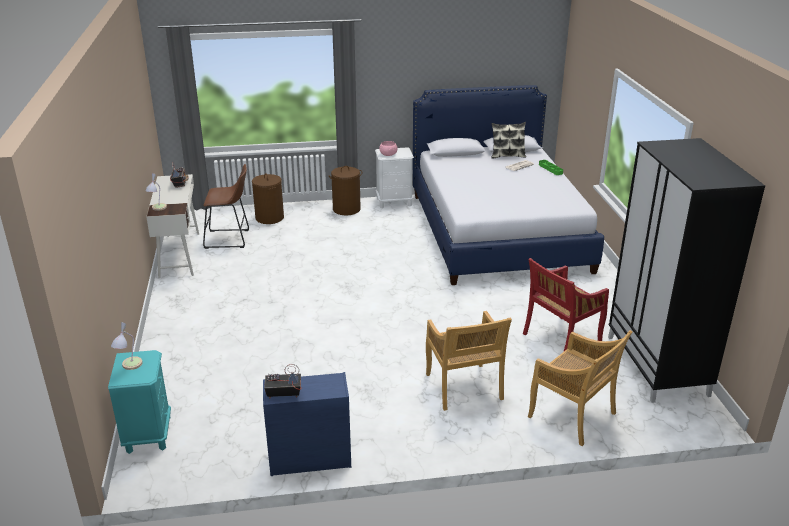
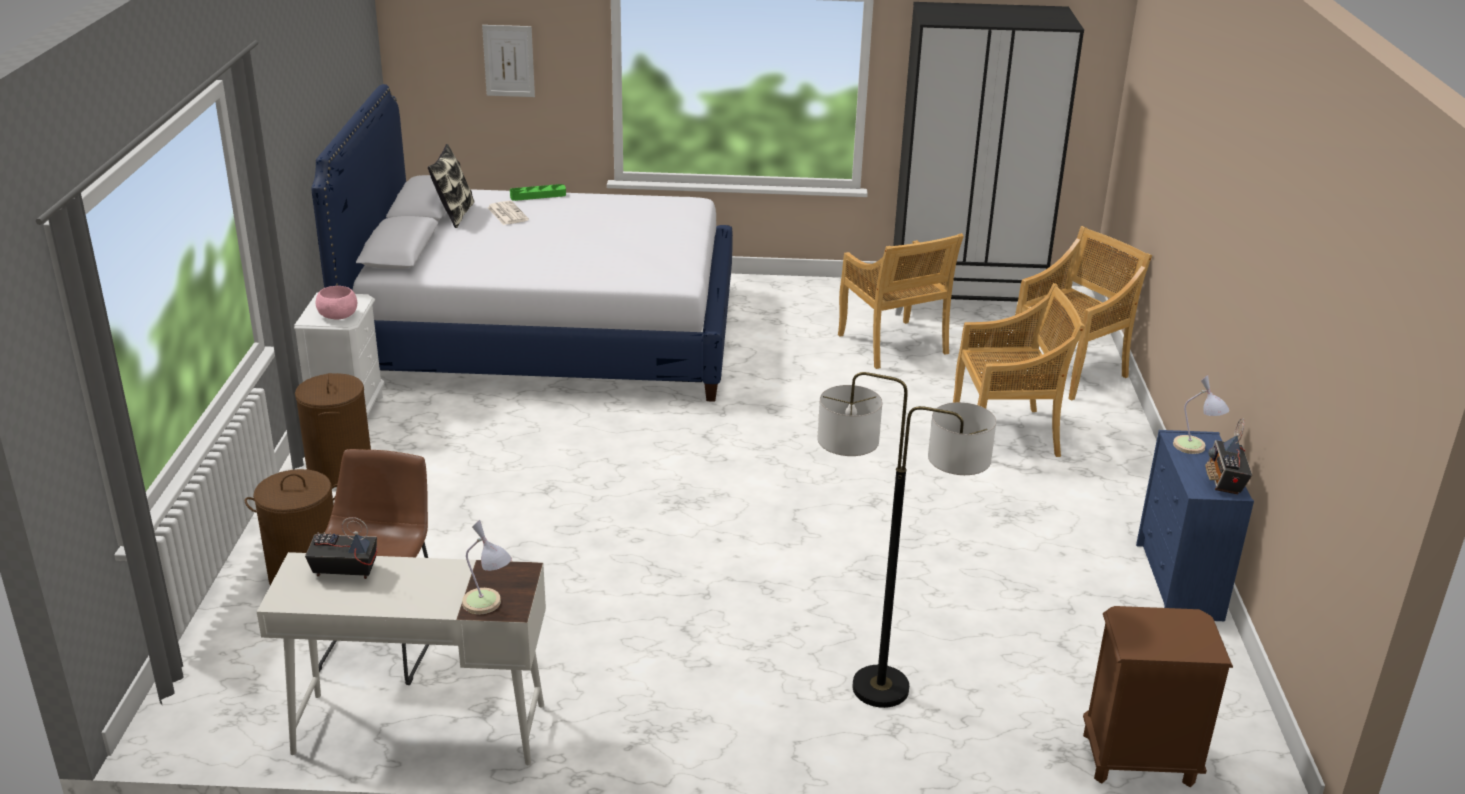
camera: 80 degrees left, 0 degrees up
(129, 366) = (1164, 640): table lamp -> table lamp (1196, 448)
(148, 434) = (1137, 760): turquoise nightstand -> brown nightstand
(204, 353) = (880, 688): none -> floor lamp
(561, 338) = (893, 345): red chair -> beige chair
(586, 97) = (508, 61): none -> picture

